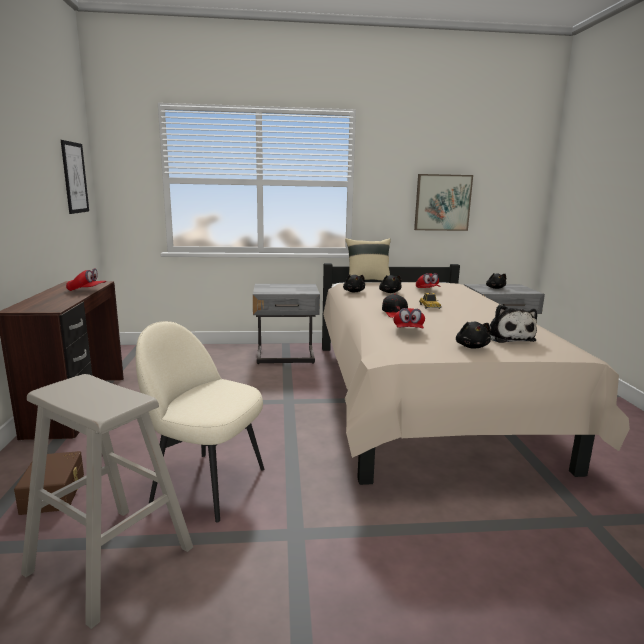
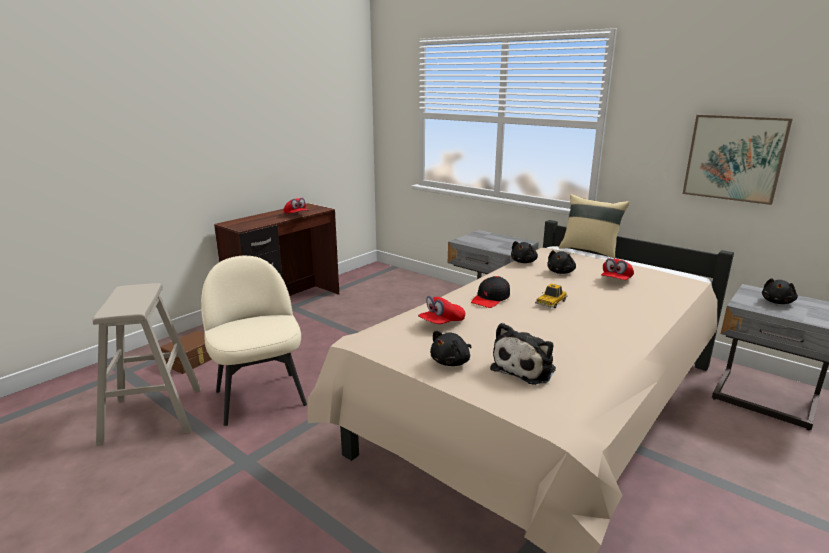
camera: 45 degrees right, 5 degrees up
(75, 177) = (340, 114): picture -> none

